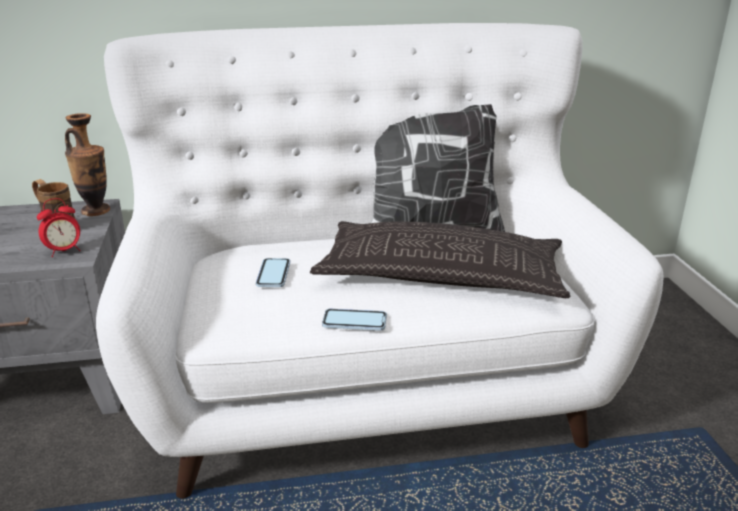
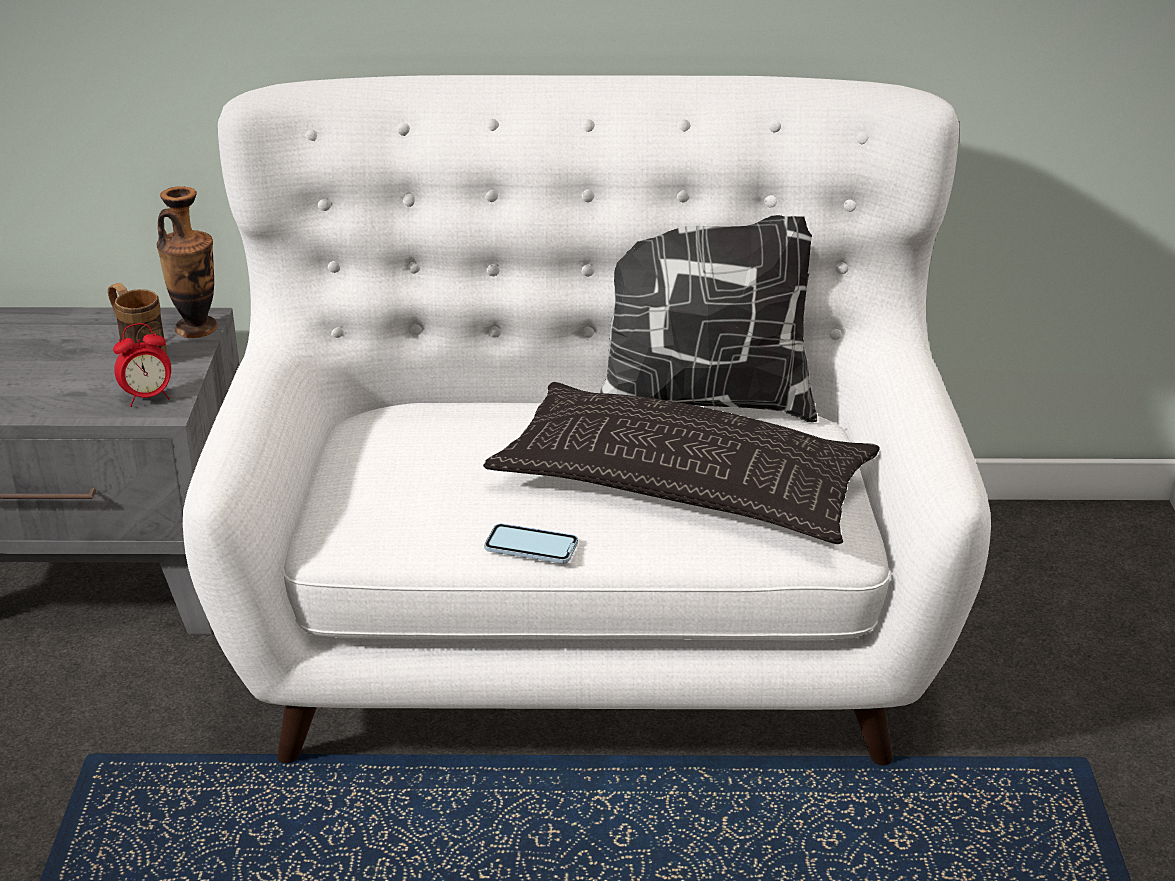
camera: 10 degrees right, 5 degrees up
(273, 274) = (438, 460): phone -> none

